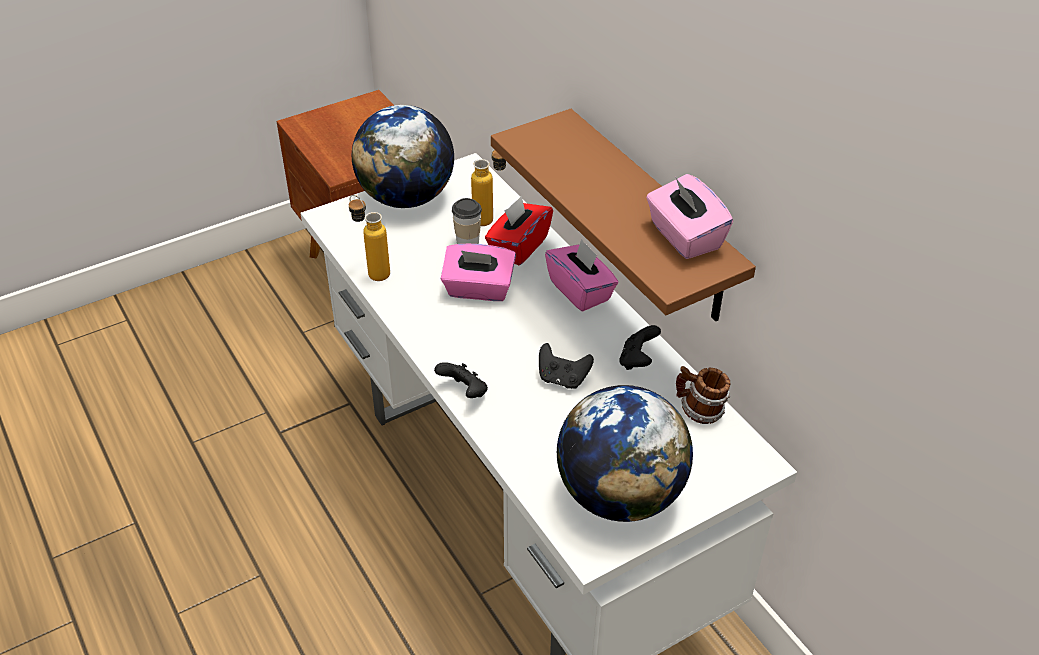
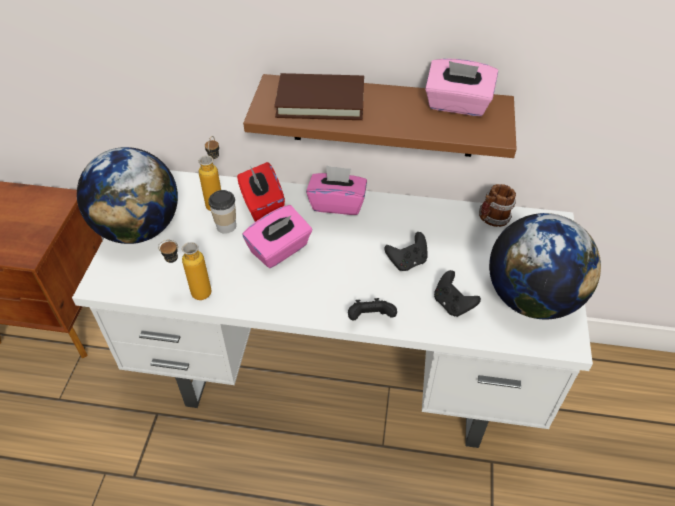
camera: 50 degrees left, 5 degrees up
(575, 157) = (320, 101): none -> brown book
(637, 360) = (425, 218): black game controller -> black game controller (452, 304)

